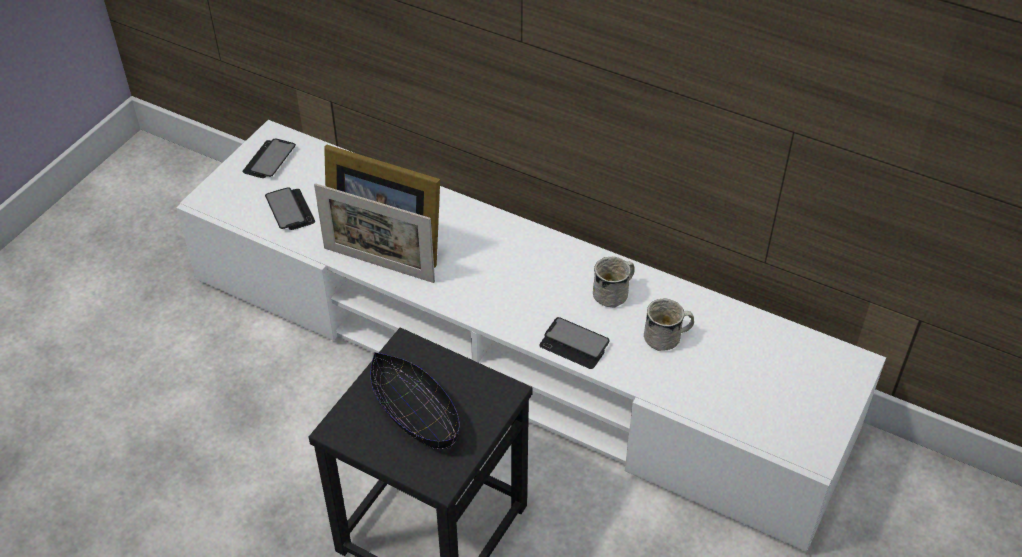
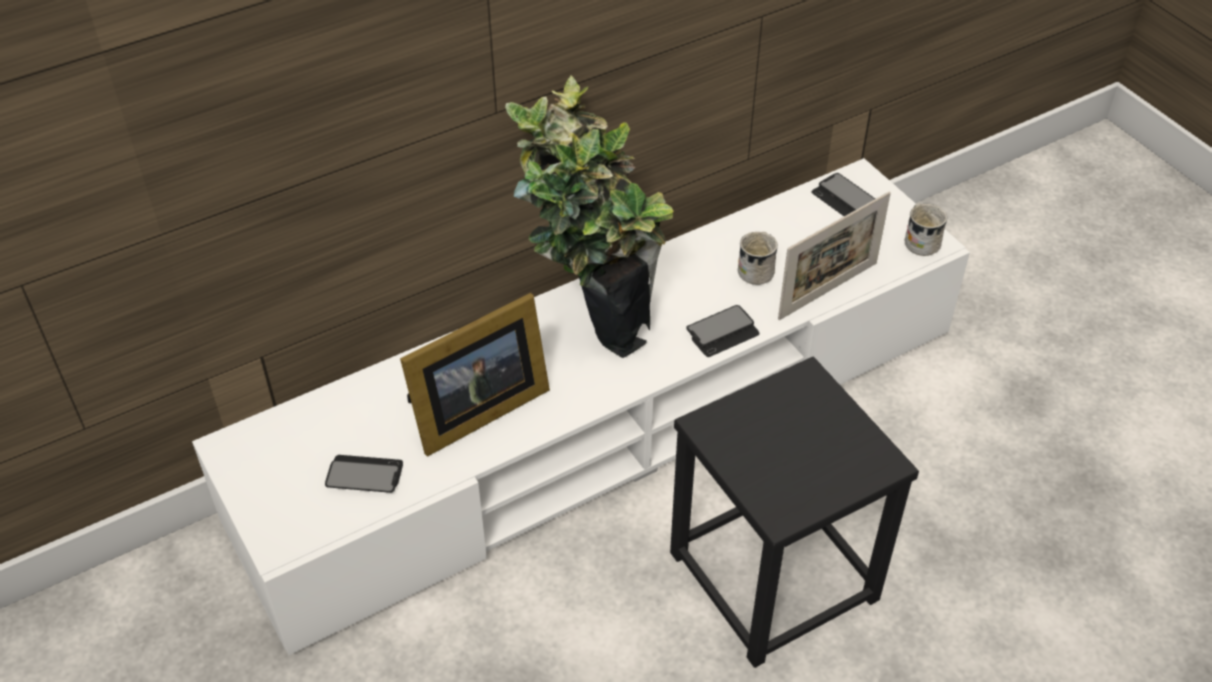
camera: 60 degrees left, 0 degrees up
(269, 160) = (264, 464): phone -> phone (844, 199)
(378, 265) = (510, 432): picture frame -> picture frame (828, 291)
(414, 412) = (793, 450): black bowl -> none
(522, 261) = (592, 322): none -> potted plant
(615, 293) = (680, 278): white mug -> white mug (920, 241)

